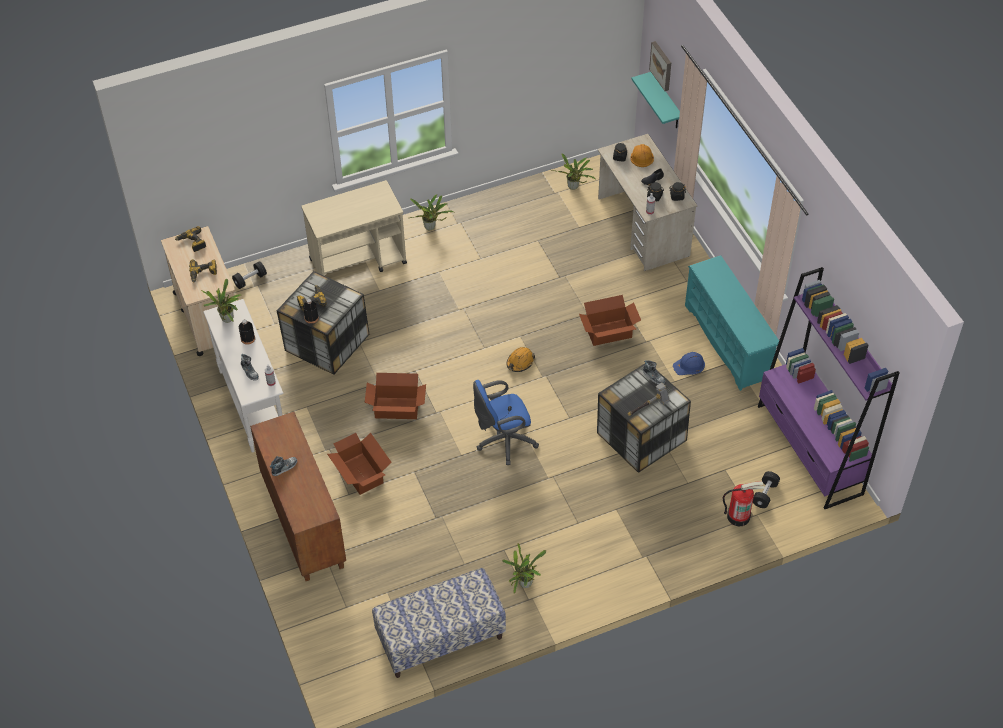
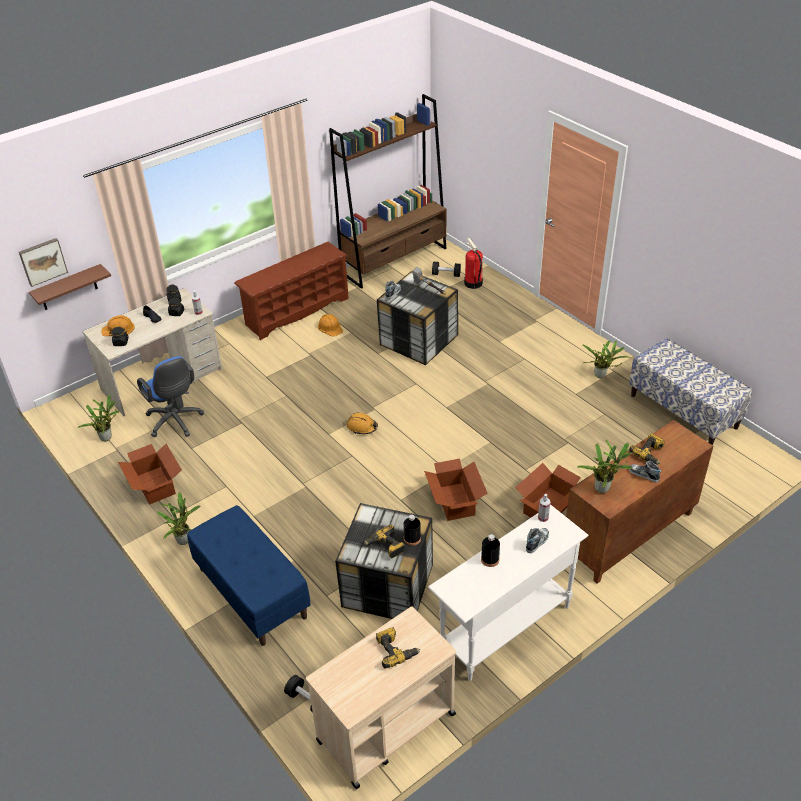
camera: 105 degrees left, 10 degrees down
(192, 243) = (343, 684): power drill -> power drill (650, 453)
(227, 320) = (470, 589): potted plant -> potted plant (604, 488)
(358, 261) = (251, 593): beige cart -> blue bench
(503, 441) = (461, 418): blue office chair -> blue office chair (176, 422)
(609, 332) = (306, 378): cardboard box -> cardboard box (155, 485)
(666, 102) = (68, 288): turquoise shelf -> brown shelf
(689, 365) = (330, 327): blue hard hat -> orange hard hat
(728, 342) = (296, 311): turquoise shoe rack -> brown shoe rack
(809, 450) = (394, 260): purple bookcase -> brown bookcase

